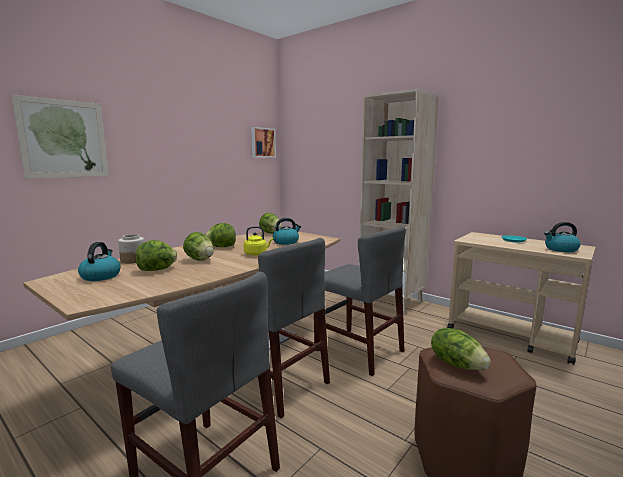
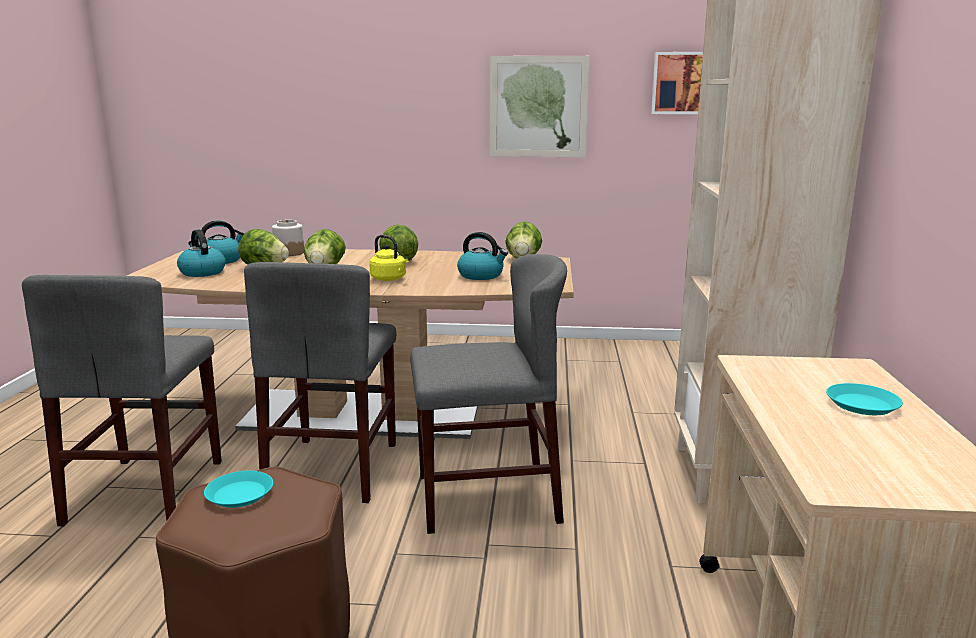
camera: 55 degrees right, 5 degrees up
(64, 139) = (333, 90): picture -> picture (538, 107)
(358, 350) = (487, 498): grey chair -> grey chair turned 105 degrees counterclockwise
(457, 364) = (240, 494): lettuce -> turquoise plate
(560, 249) = (866, 462): kettle -> kettle (202, 272)

